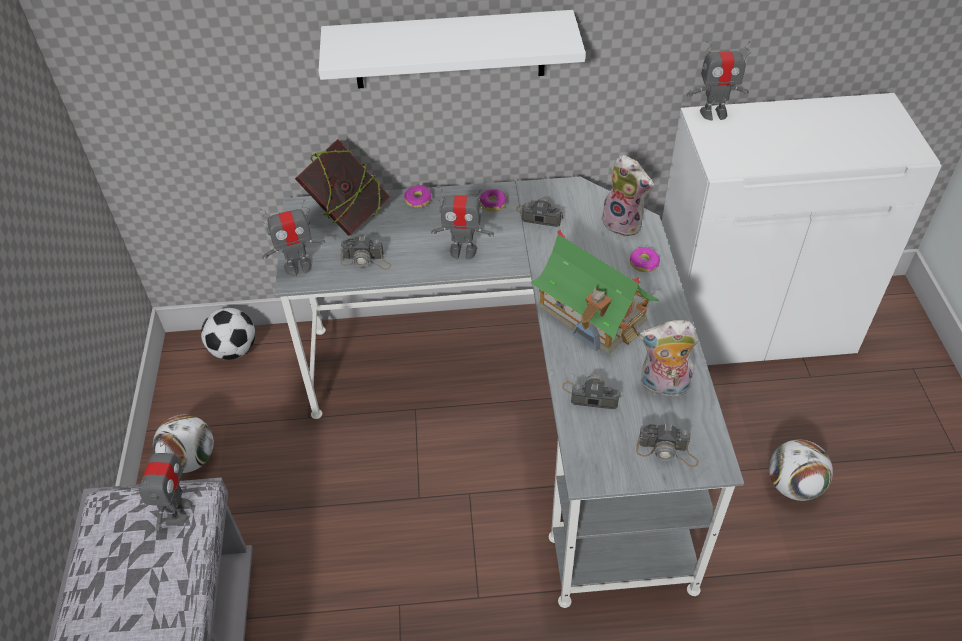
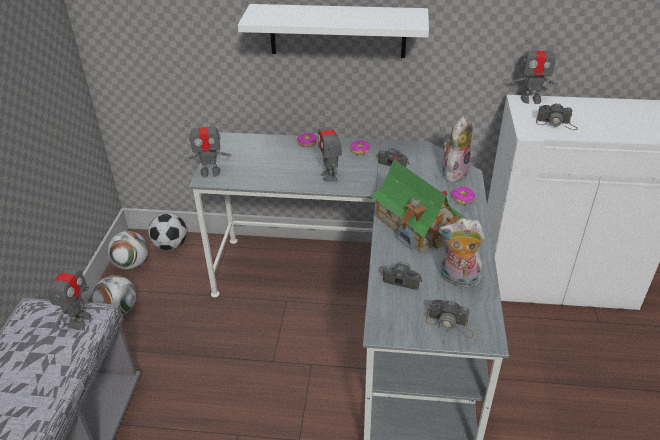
camera: 10 degrees right, 10 degrees down
(348, 216) = (255, 147): book -> none
(366, 260) = (259, 174): camera -> camera (556, 123)
(463, 251) = (329, 176): toy robot -> toy robot turned 60 degrees clockwise
(624, 223) = (454, 172): plush toy -> plush toy turned 105 degrees counterclockwise
(793, 486) = (571, 399): football -> football (131, 264)

